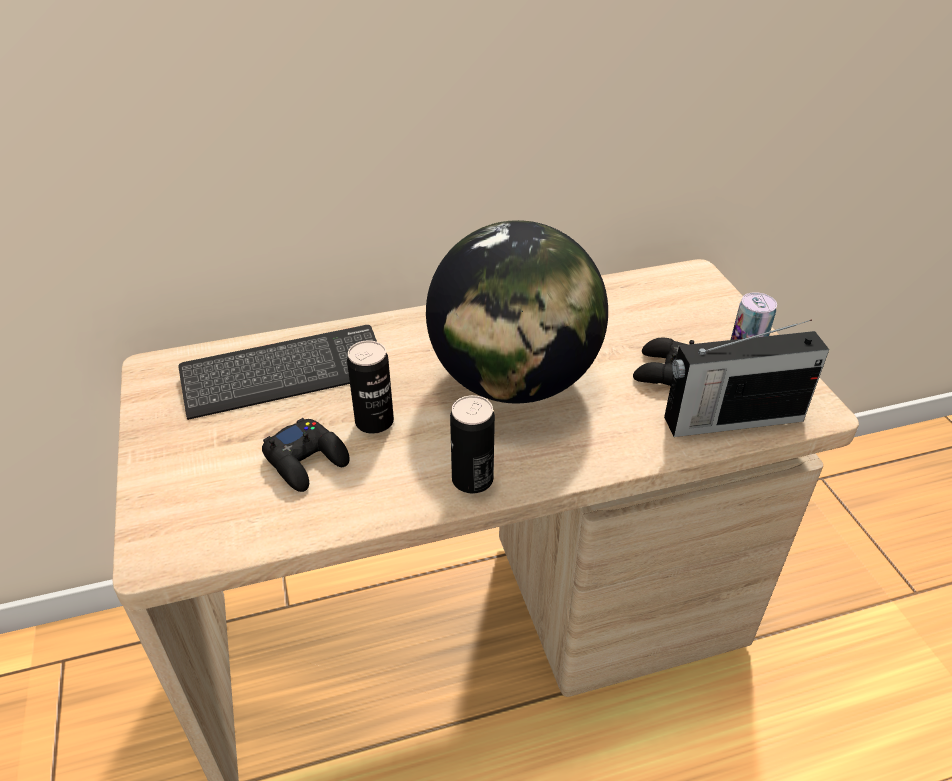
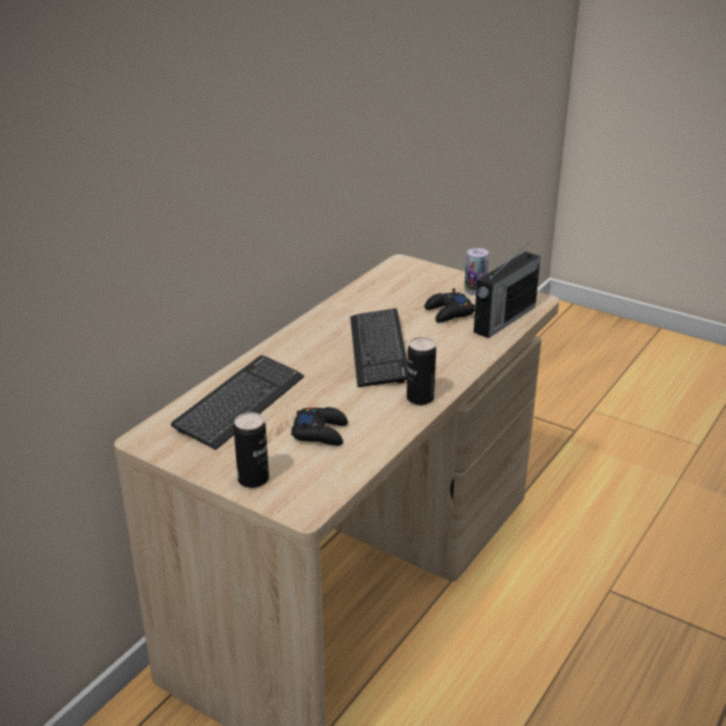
camera: 40 degrees left, 10 degrees down
(374, 422) = (330, 400): can -> can (253, 479)
(513, 381) = (378, 349): globe -> keyboard

